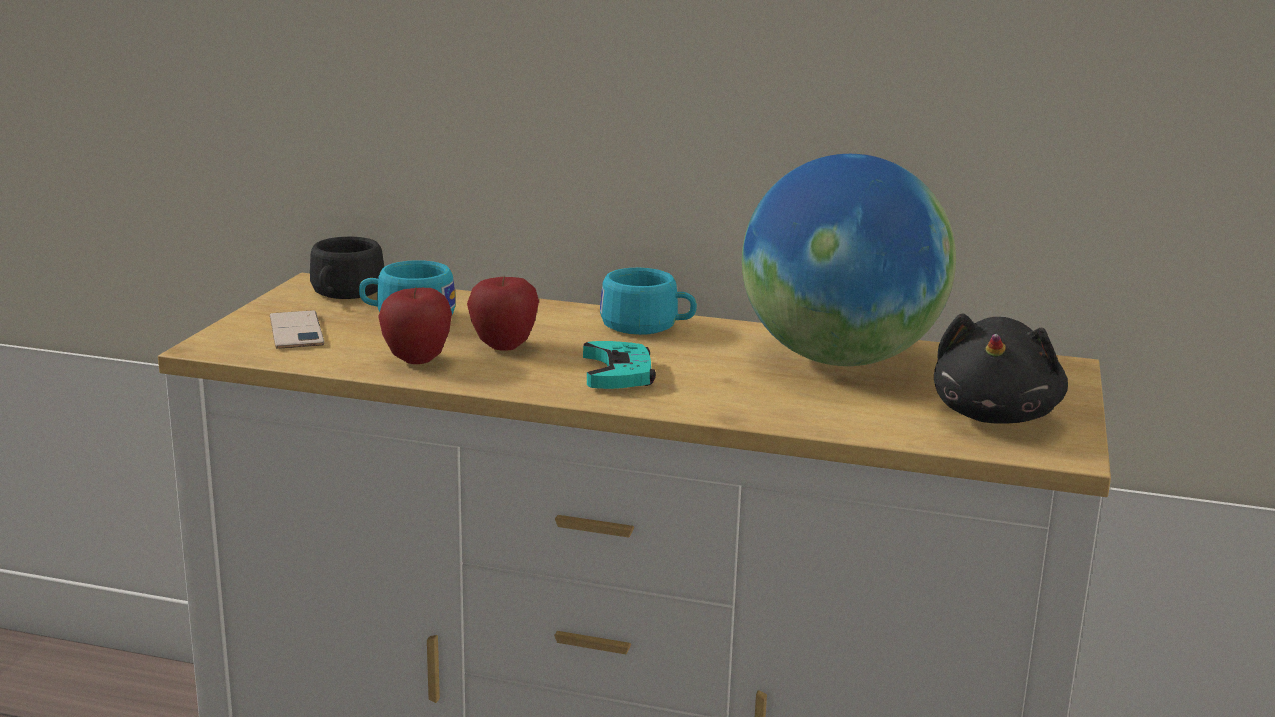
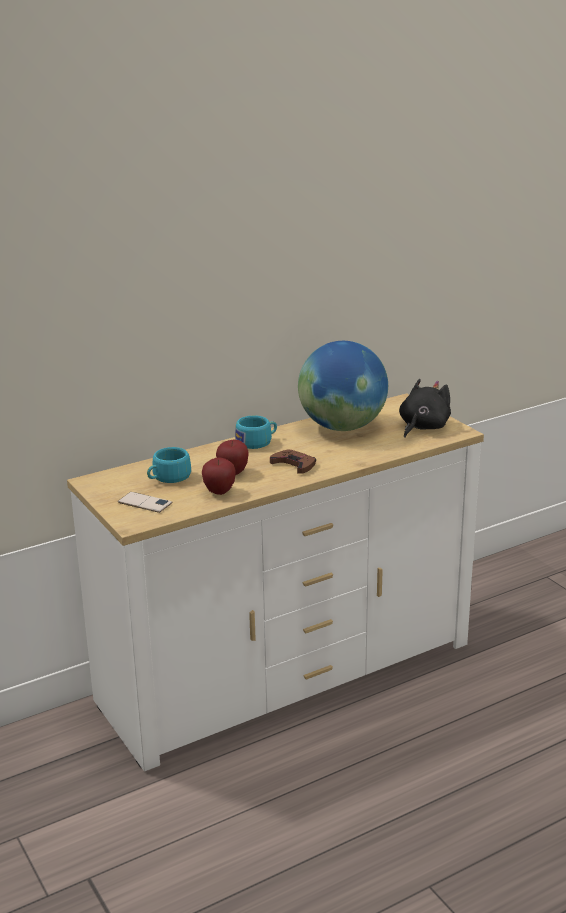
camera: 45 degrees left, 5 degrees up
(344, 293) = (115, 480): black cup -> none
(618, 374) = (294, 464): turquoise game controller -> brown game controller
(995, 415) = (422, 427): black plush toy -> black plush toy turned 120 degrees counterclockwise

